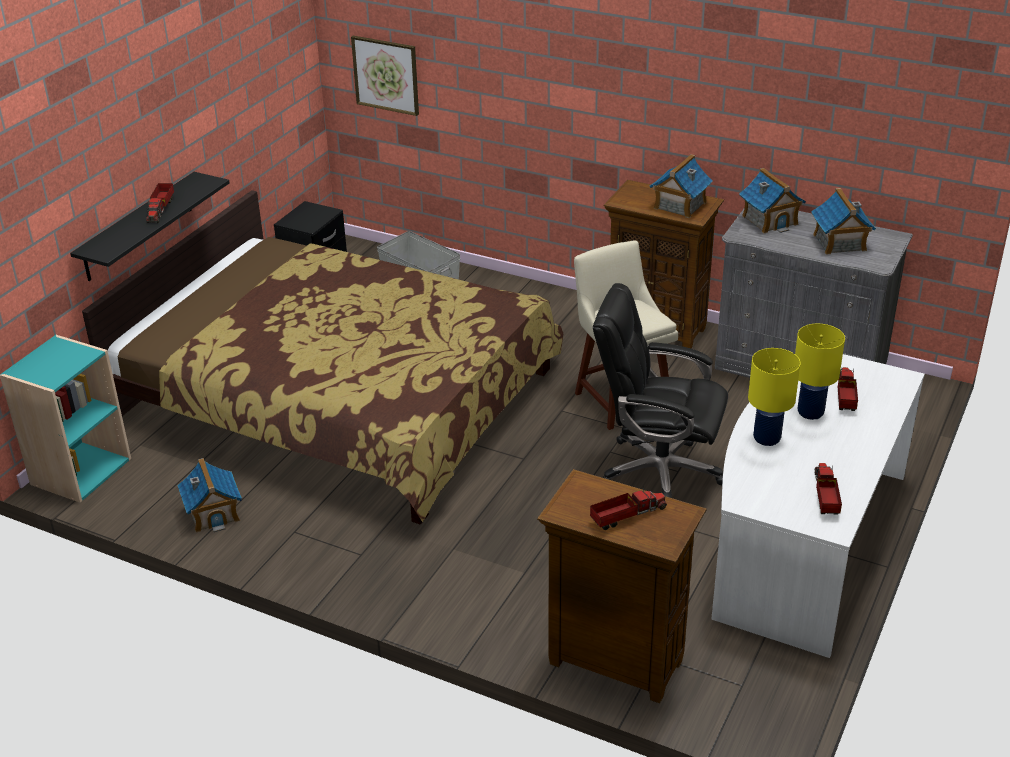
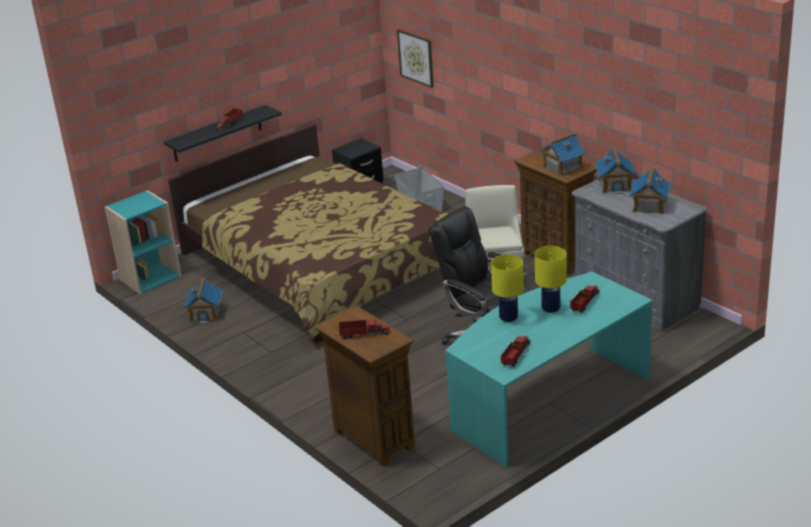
camera: 25 degrees right, 5 degrees down
(804, 541) = (547, 401): white desk -> turquoise desk

